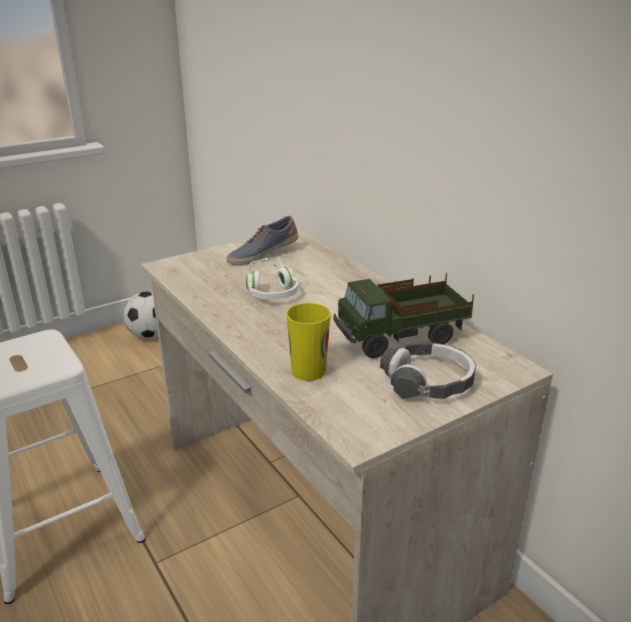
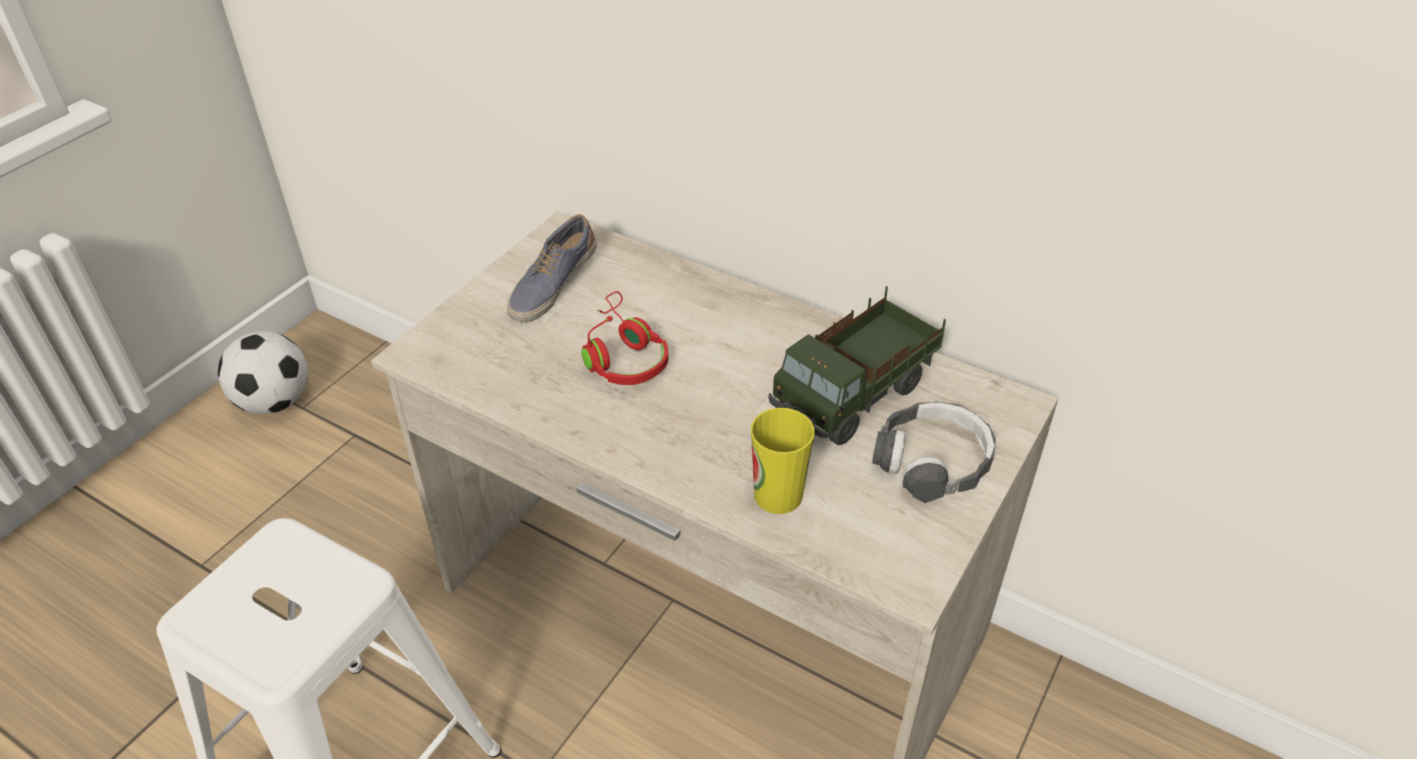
camera: 25 degrees left, 15 degrees up
(274, 289) = (623, 355): white headphones -> red headphones

